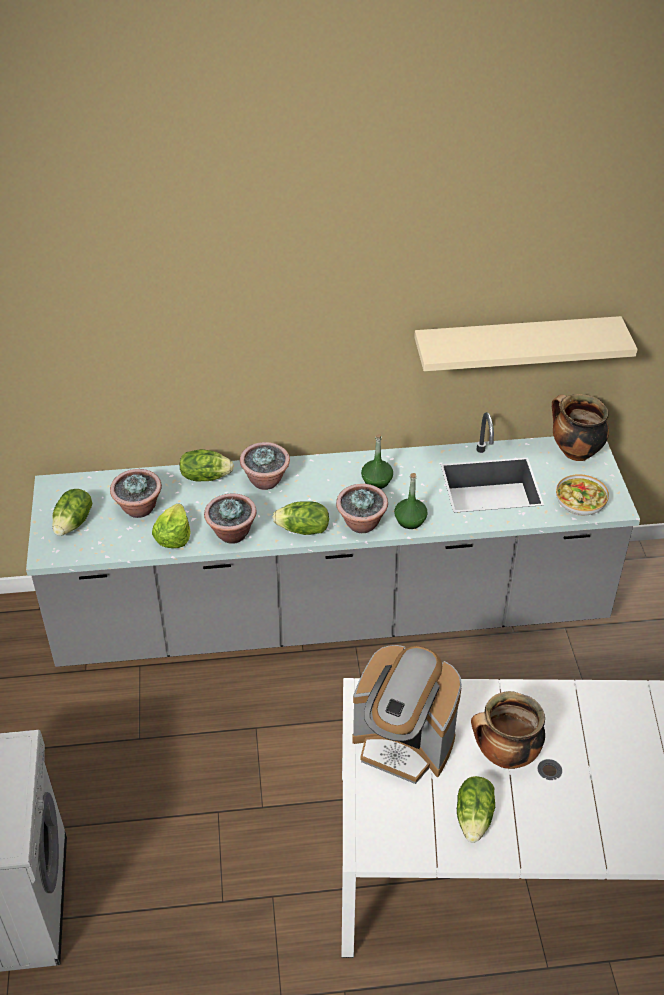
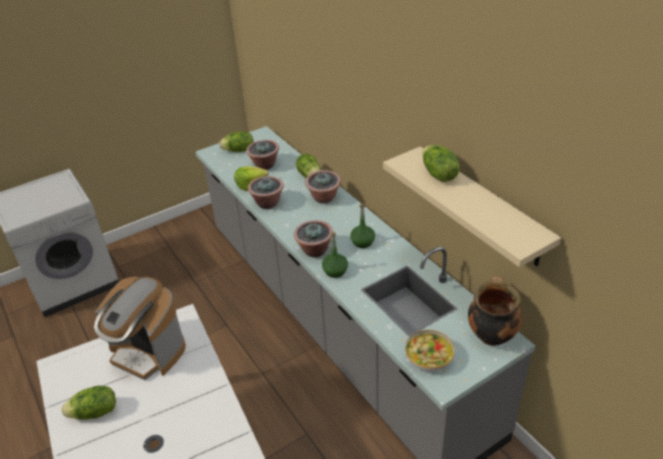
camera: 65 degrees right, 5 degrees down
(303, 530) = (291, 228): lettuce -> lettuce (438, 174)
(404, 743) = (148, 352): coffee machine -> coffee machine turned 60 degrees counterclockwise
(504, 756) = (156, 411): cooking pot -> none

